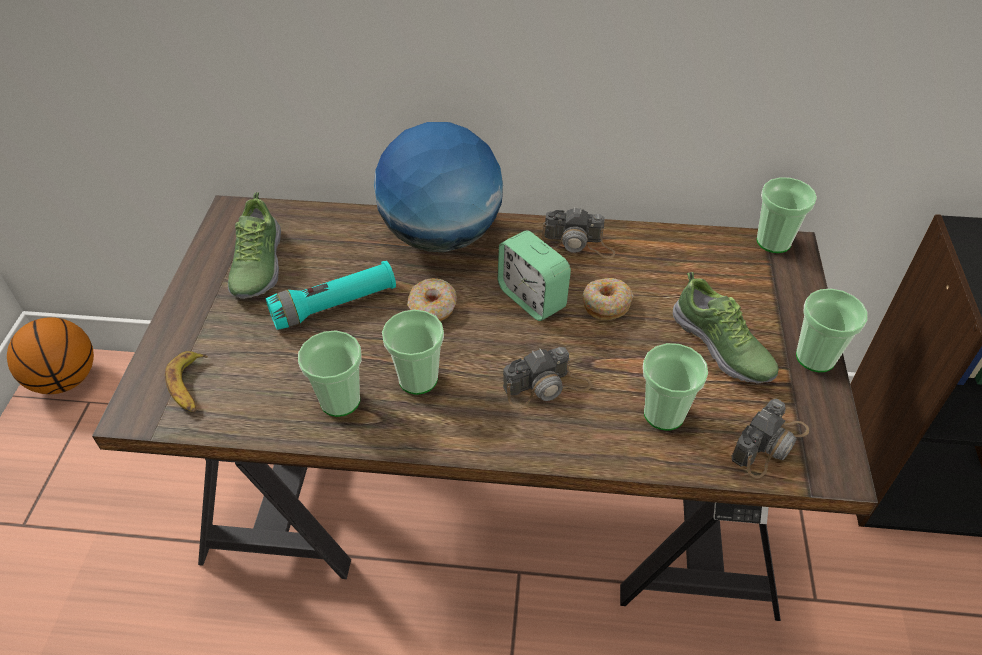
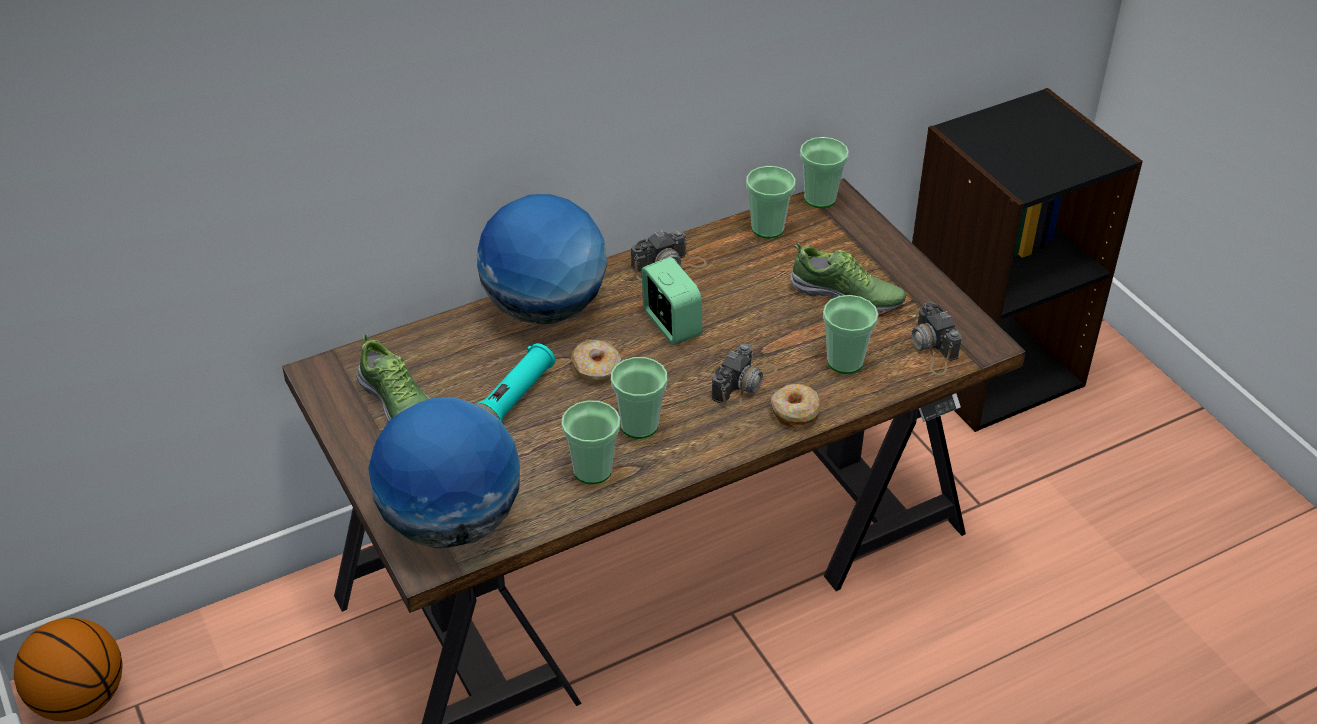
camera: 35 degrees left, 5 degrees down
(190, 386) = (452, 522): banana -> globe
(532, 298) = (671, 325): alarm clock -> alarm clock turned 135 degrees counterclockwise
(606, 304) = (734, 303): donut -> donut (795, 412)
(770, 444) = (932, 347): camera -> camera turned 150 degrees clockwise
(815, 357) = (916, 274): cup -> cup (767, 228)

